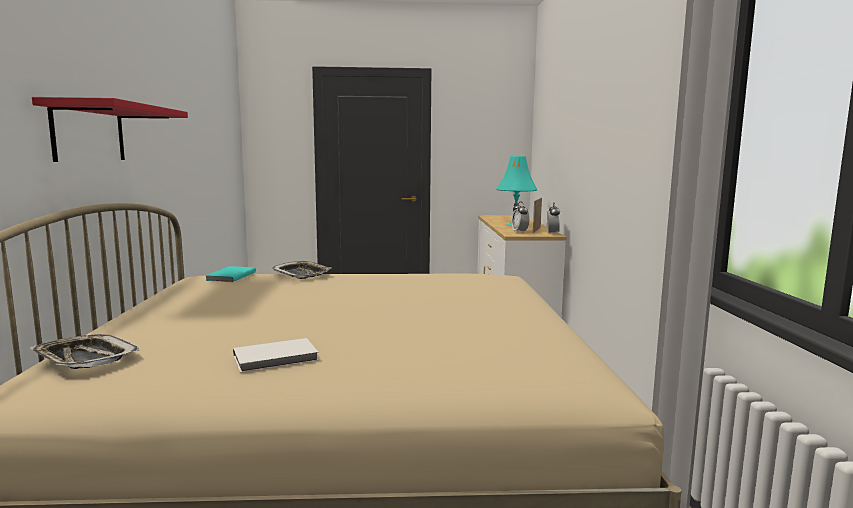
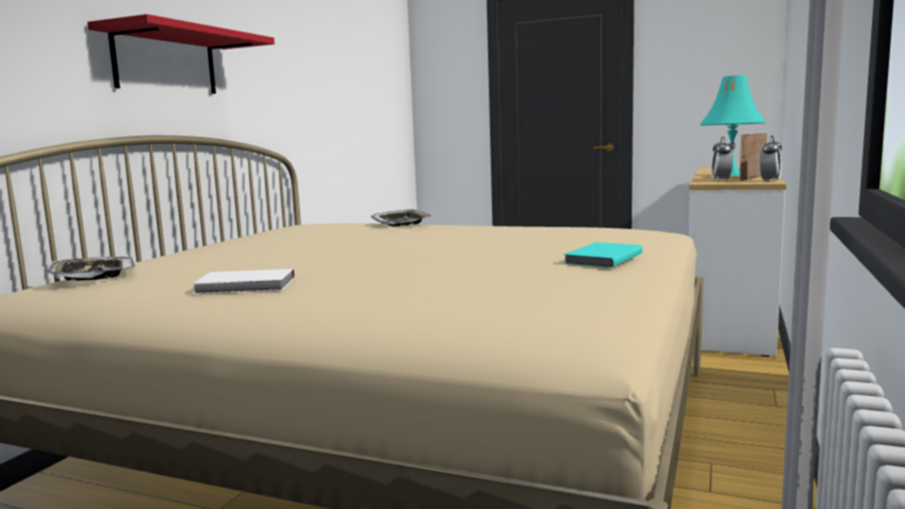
camera: 25 degrees right, 0 degrees up
(230, 276) = (326, 223): turquoise book -> turquoise book (601, 258)

